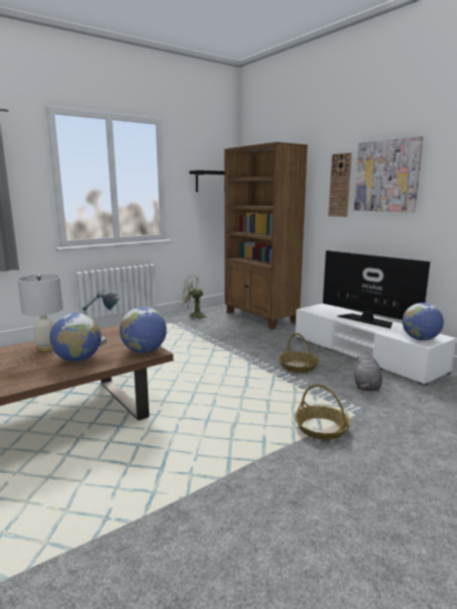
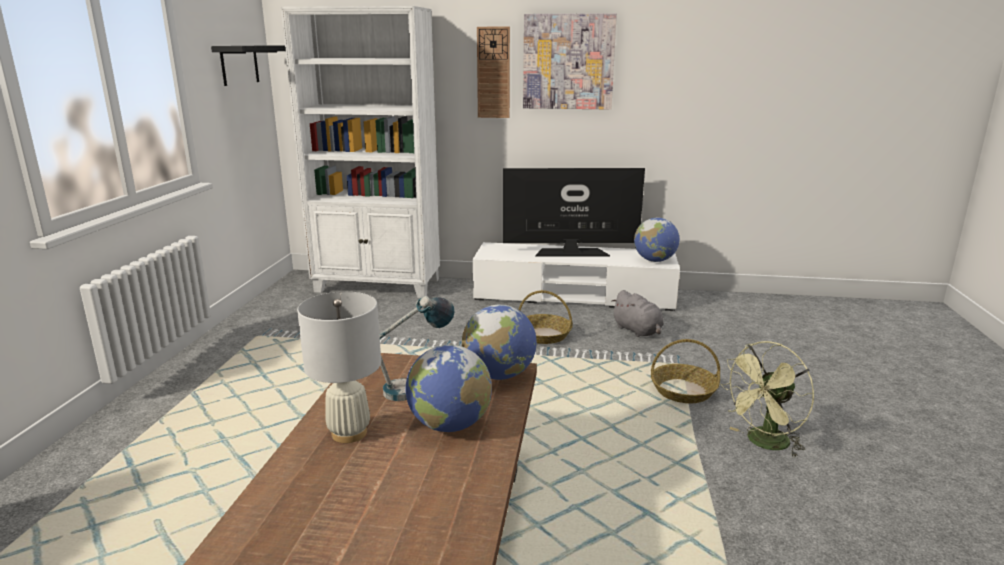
camera: 45 degrees left, 5 degrees up
(193, 315) = (270, 312): green fan -> green fan (763, 444)
(260, 317) = (378, 286): brown bookcase -> white bookcase

